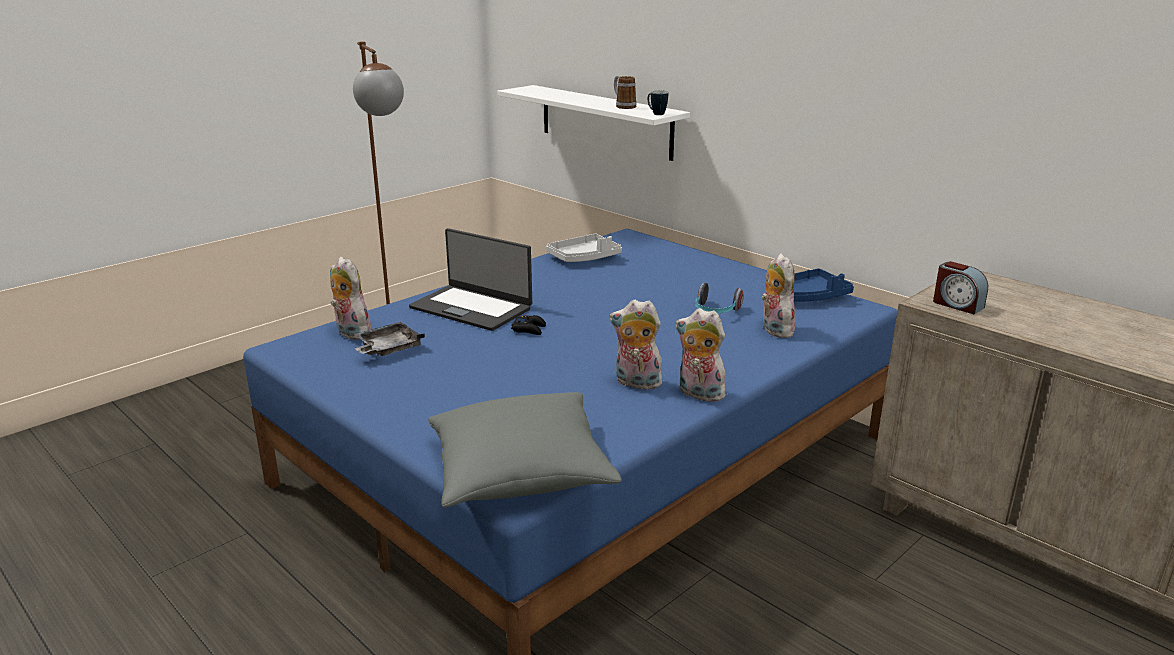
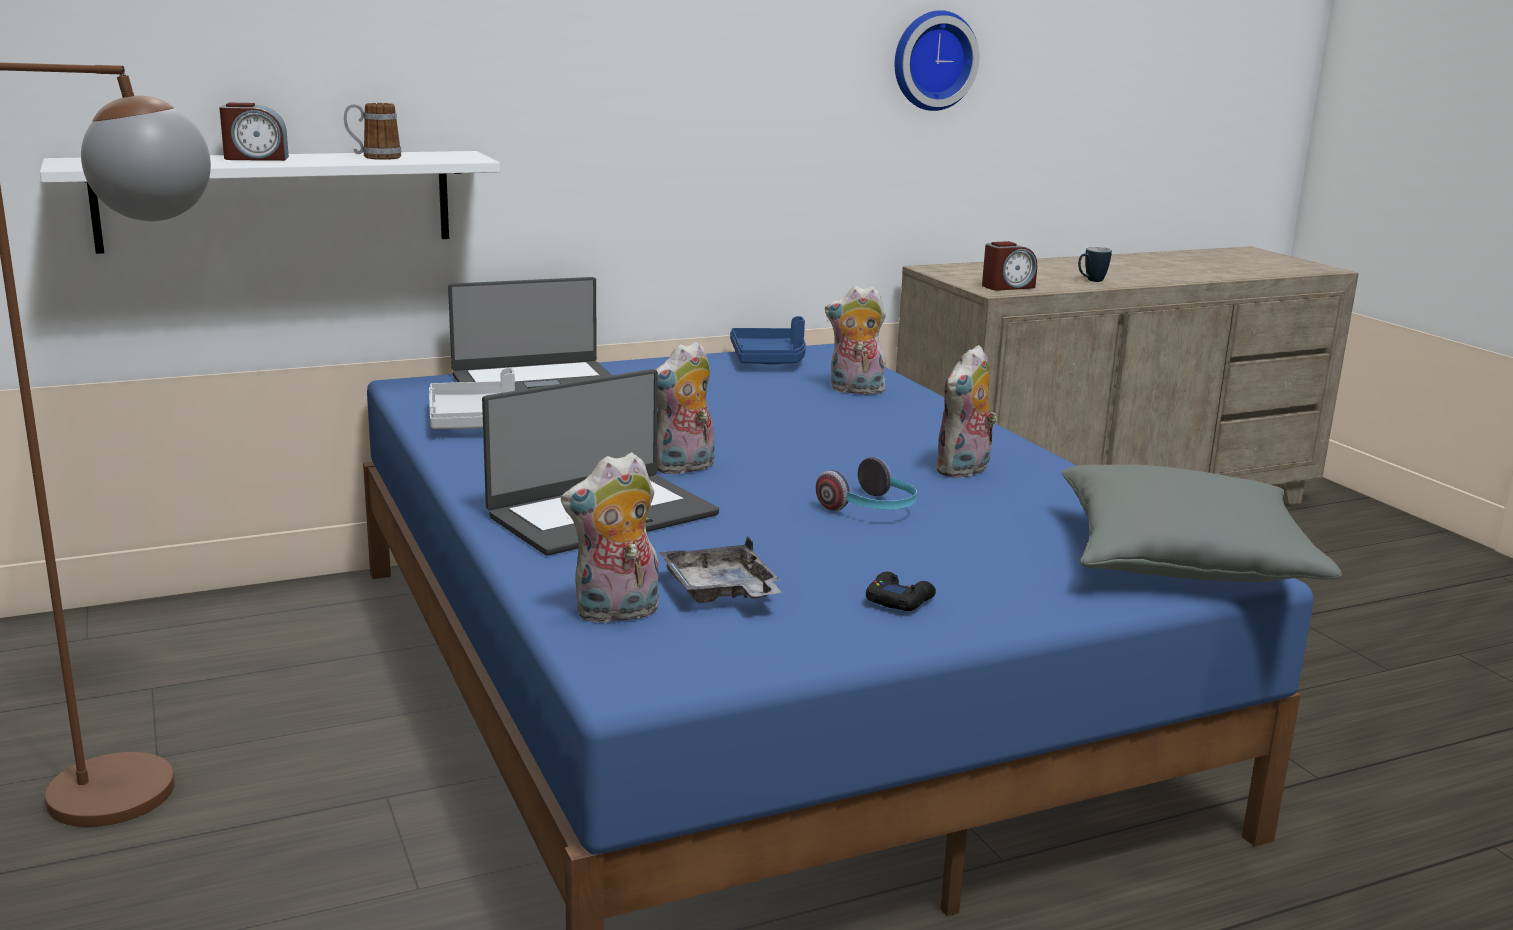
camera: 70 degrees left, 5 degrees down
(529, 329) = (734, 493): black game controller -> black game controller (899, 600)
(583, 98) = (256, 158): none -> alarm clock
(656, 114) = (465, 157): mug -> mug (1091, 281)
(669, 254) = (534, 381): none -> laptop
(698, 394) = (1011, 451): plush toy -> plush toy (684, 468)
(715, 311) = (774, 401): headphones -> headphones (871, 509)
(1024, 93) = (932, 60): none -> wall clock

